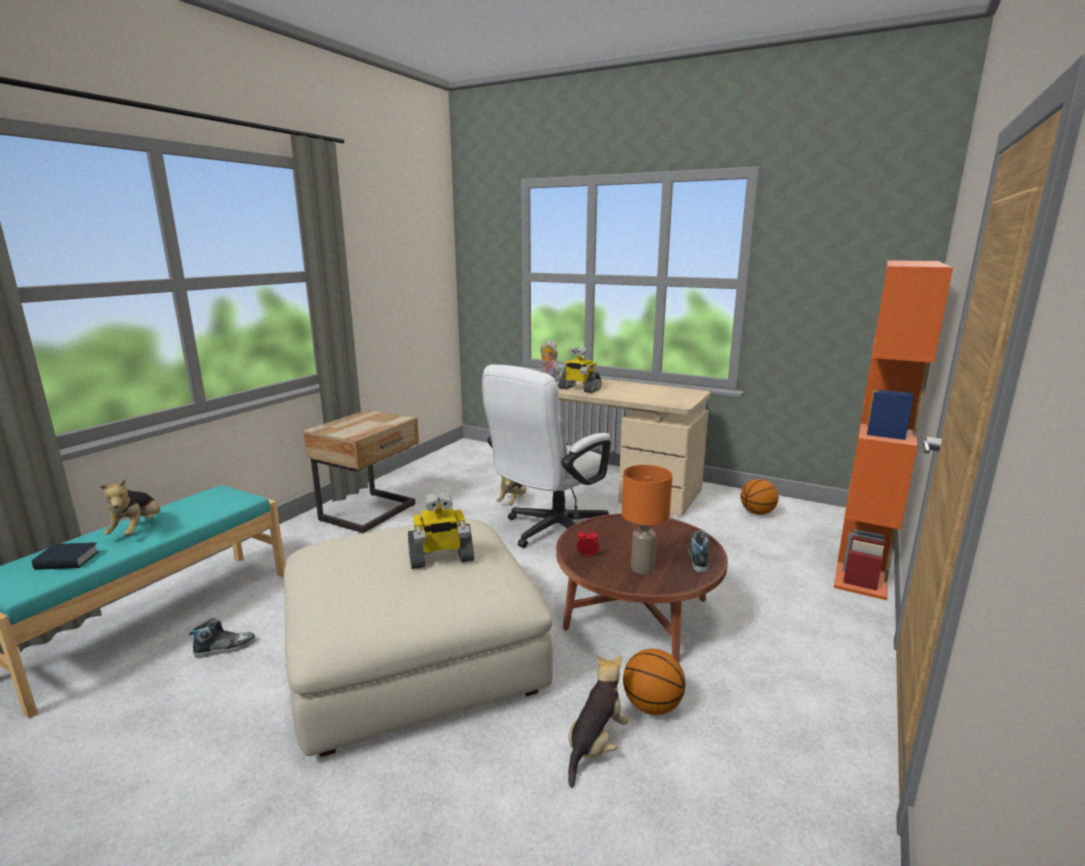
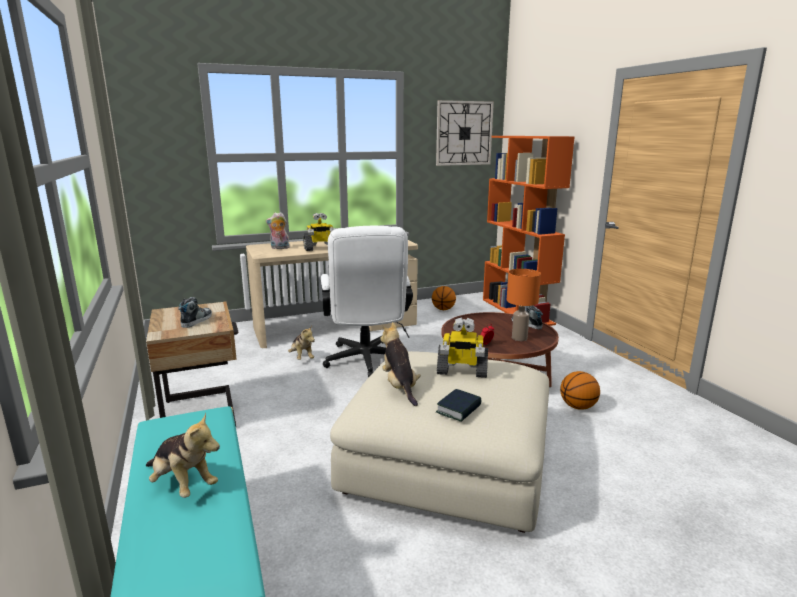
camera: 50 degrees left, 0 degrees up
(67, 561) = (196, 541): book -> book (459, 409)
(225, 648) = (322, 551): shoe -> shoe (196, 320)
(440, 558) = (461, 371): toy robot -> toy robot turned 75 degrees clockwise
(595, 745) = (594, 433): plush toy -> plush toy (400, 387)
(859, 255) = (464, 133): none -> wall clock

